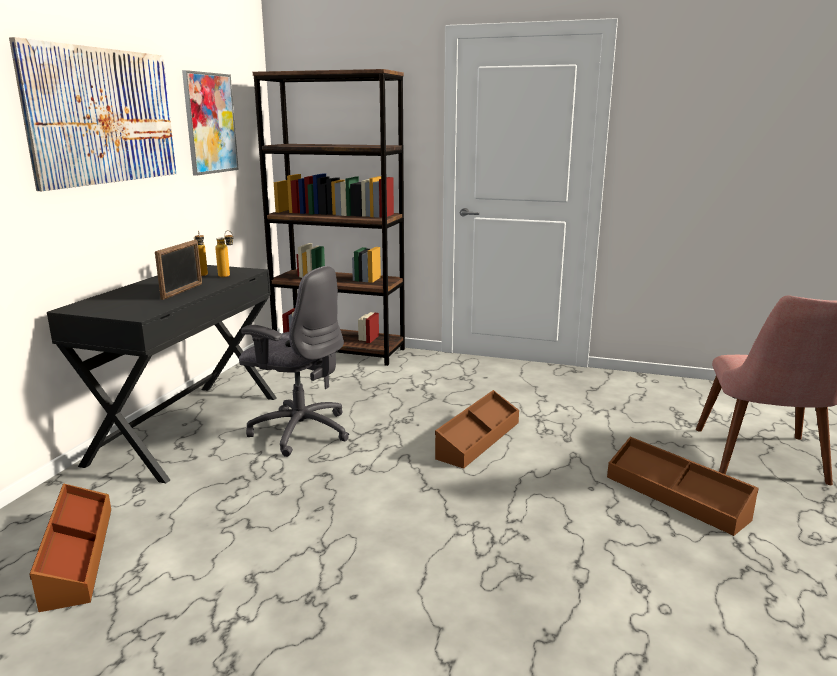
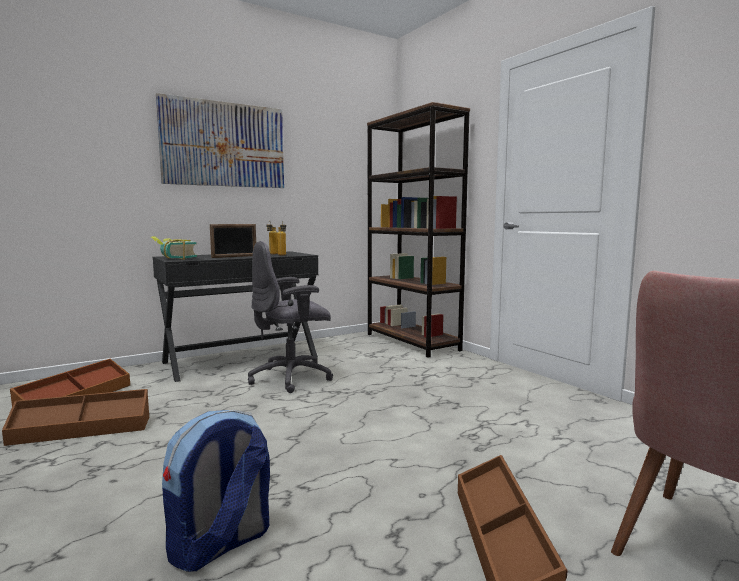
camera: 40 degrees right, 10 degrees down
(121, 312) = (174, 259): none -> book
(210, 123) = (327, 158): picture -> none
(300, 431) = (292, 378): grey office chair -> grey office chair turned 90 degrees clockwise
(477, 439) = (397, 421): brown storage box -> brown storage box (82, 429)
(541, 585) = (220, 545): none -> backpack

